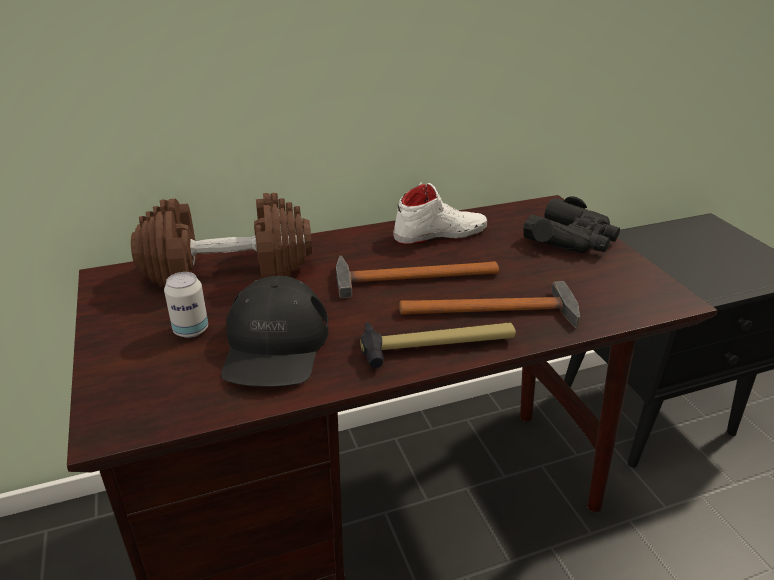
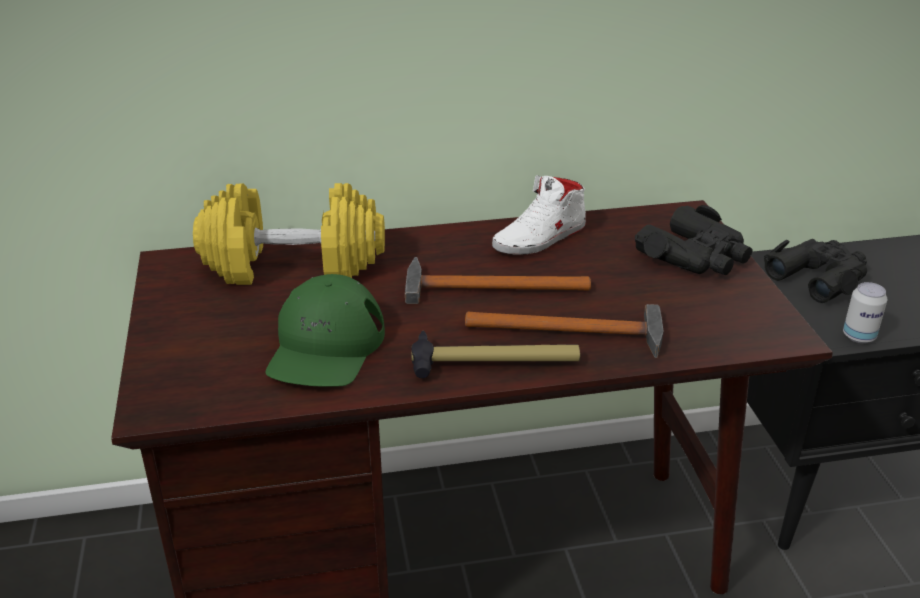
camera: 10 degrees right, 0 degrees up
(191, 330) = (244, 324): can -> can (859, 336)
(229, 271) = (294, 264): brown dumbbell -> yellow dumbbell
(275, 345) = (326, 347): black cap -> green cap
(439, 233) = (540, 238): white shoe -> white shoe turned 150 degrees clockwise
(649, 250) = (818, 277): none -> black binoculars

